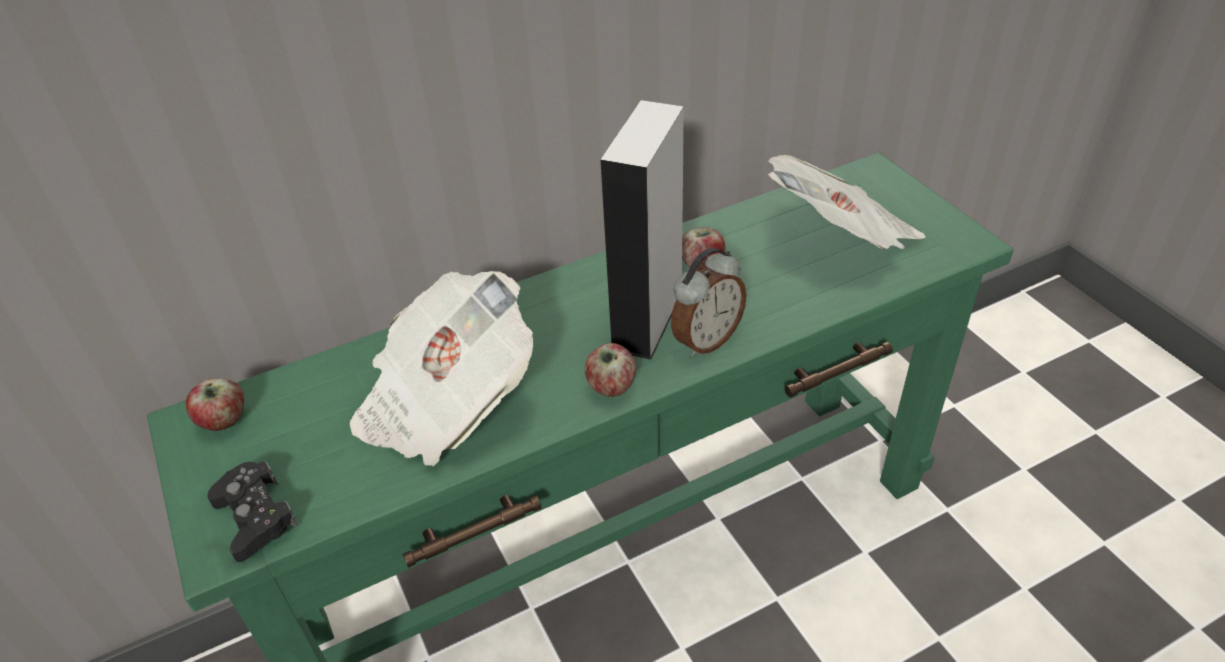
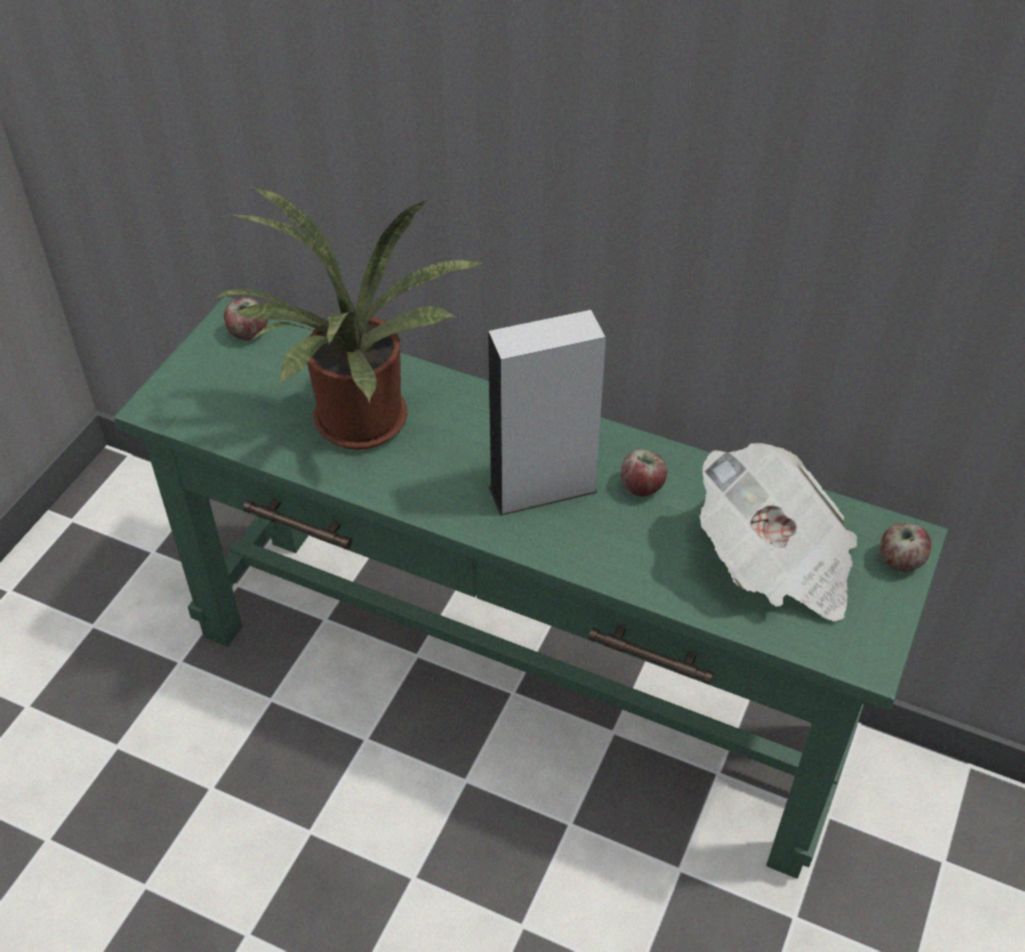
camera: 50 degrees right, 5 degrees up
(255, 517) = (190, 404): black game controller -> none
(446, 401) = (358, 428): newspaper -> potted plant
(611, 387) = (450, 509): apple -> apple (900, 561)
(705, 340) = (552, 537): alarm clock -> none

